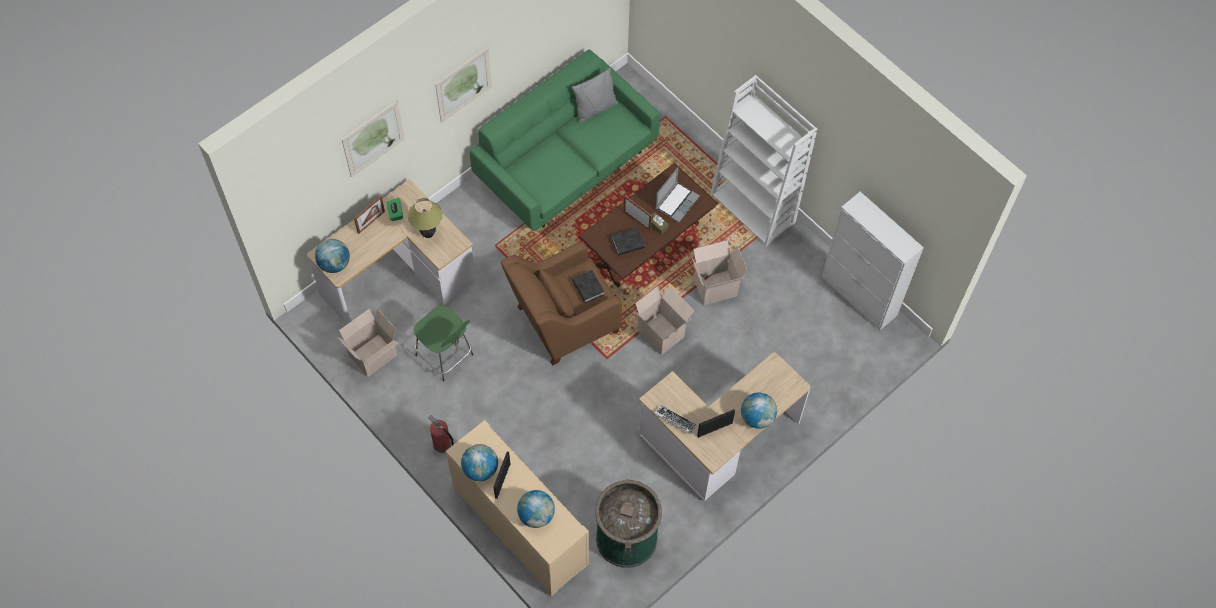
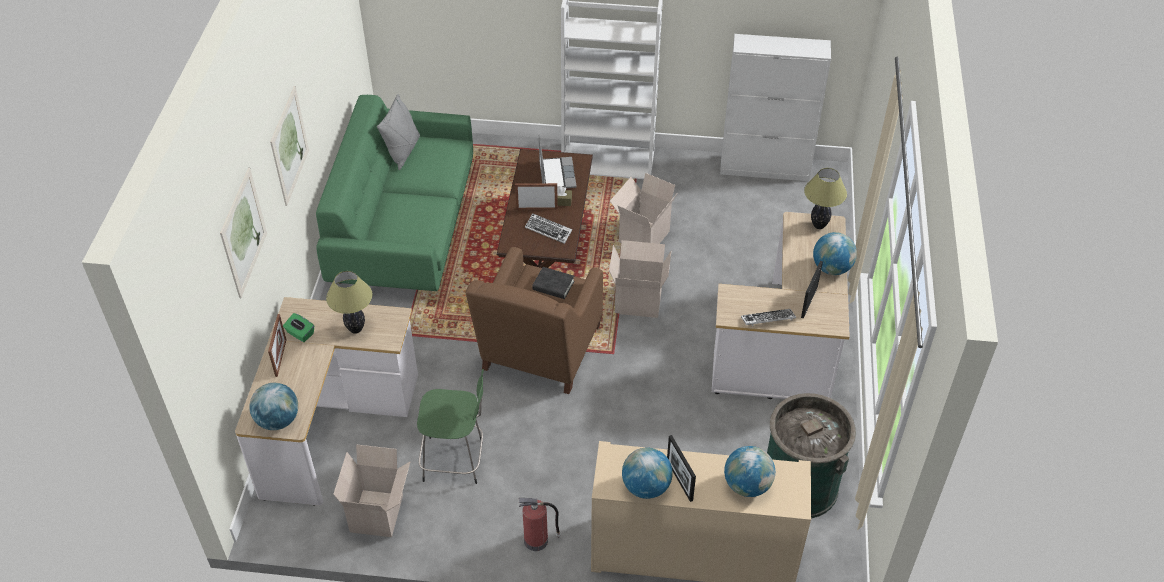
camera: 40 degrees left, 15 degrees down
(628, 243) = (548, 230): black book -> keyboard
(785, 380) = (819, 225): none -> table lamp

